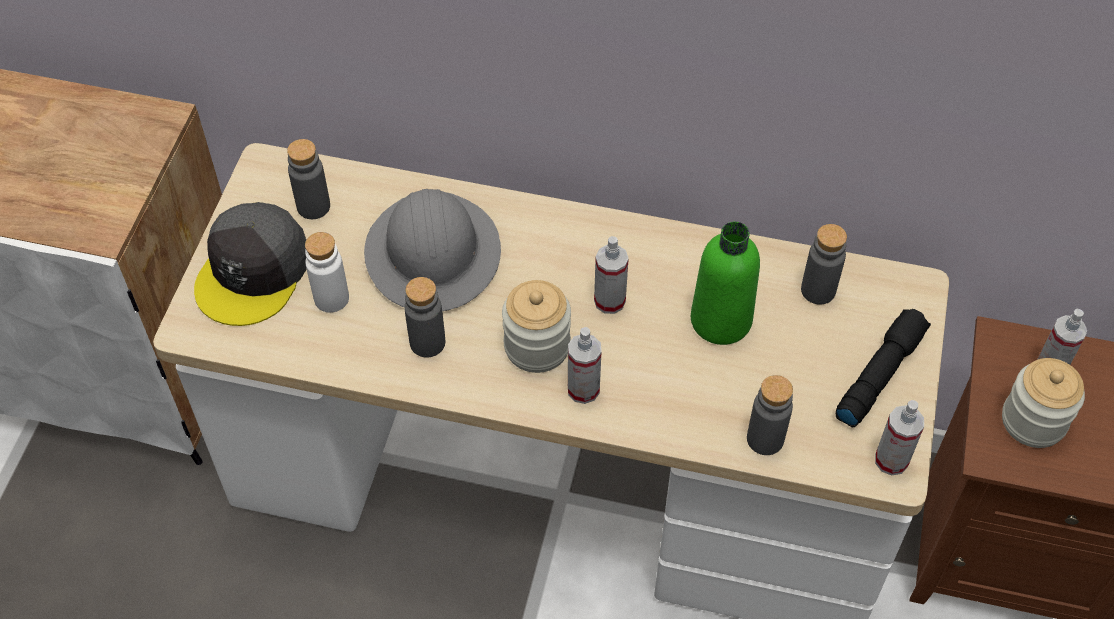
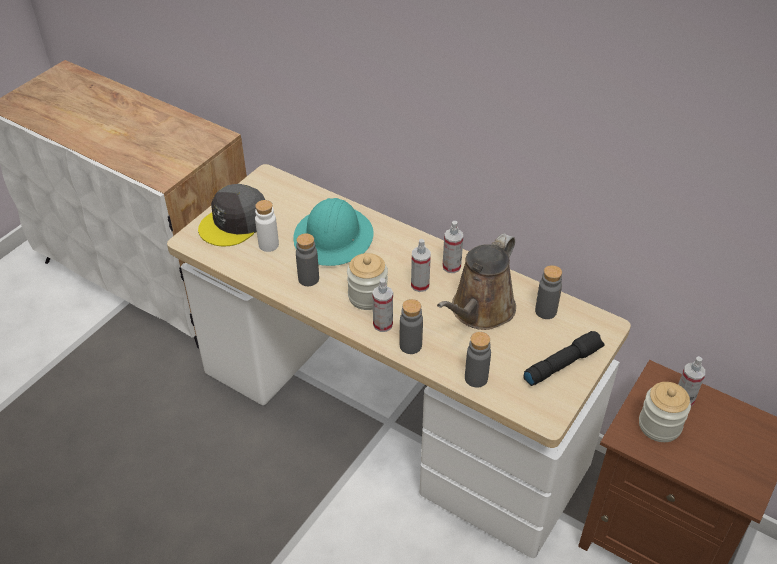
camera: 20 degrees right, 10 degrees down
(313, 206) = (282, 200): grey bottle -> grey bottle (410, 345)
(433, 254) = (334, 238): grey hard hat -> turquoise hard hat
(721, 320) = (479, 311): green bottle -> brown watering can
(891, 460) = (548, 411): spray bottle -> spray bottle (451, 266)

